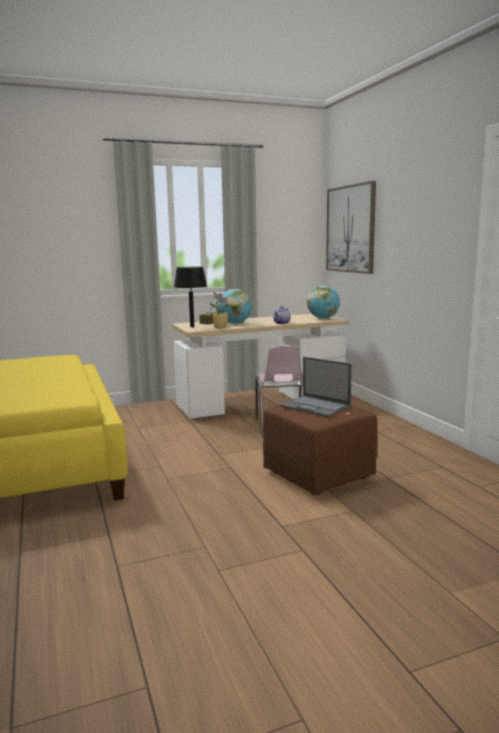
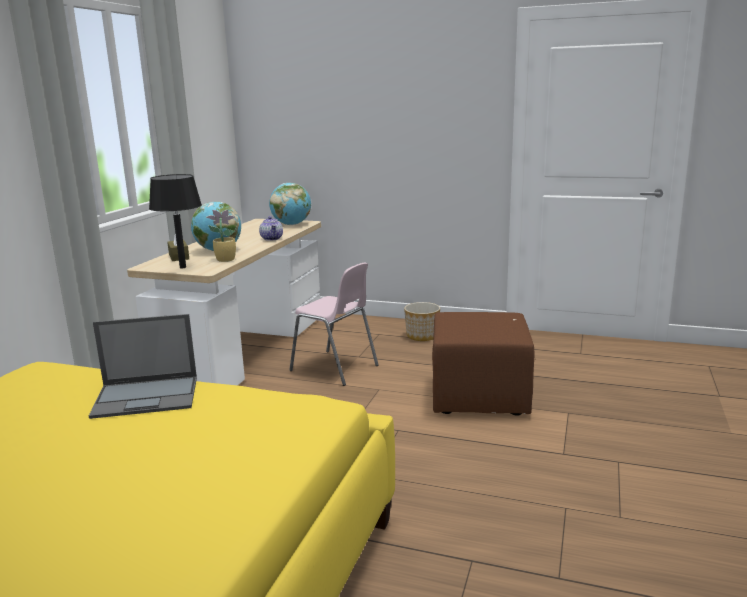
camera: 50 degrees left, 5 degrees up
(316, 406) = (478, 322): laptop -> laptop (148, 397)
(350, 229) = (294, 108): picture -> none
(380, 430) = (422, 336): none -> planter

